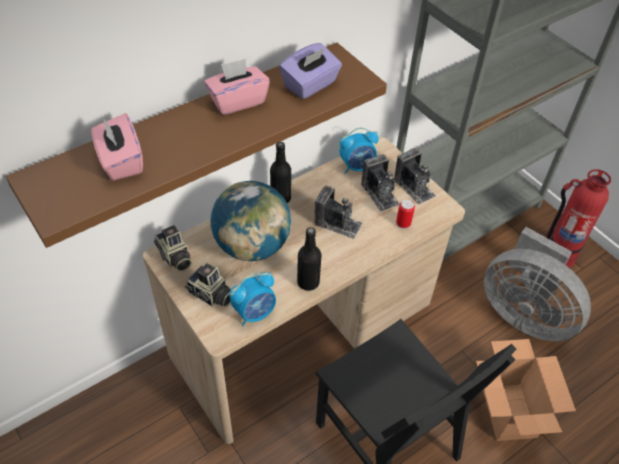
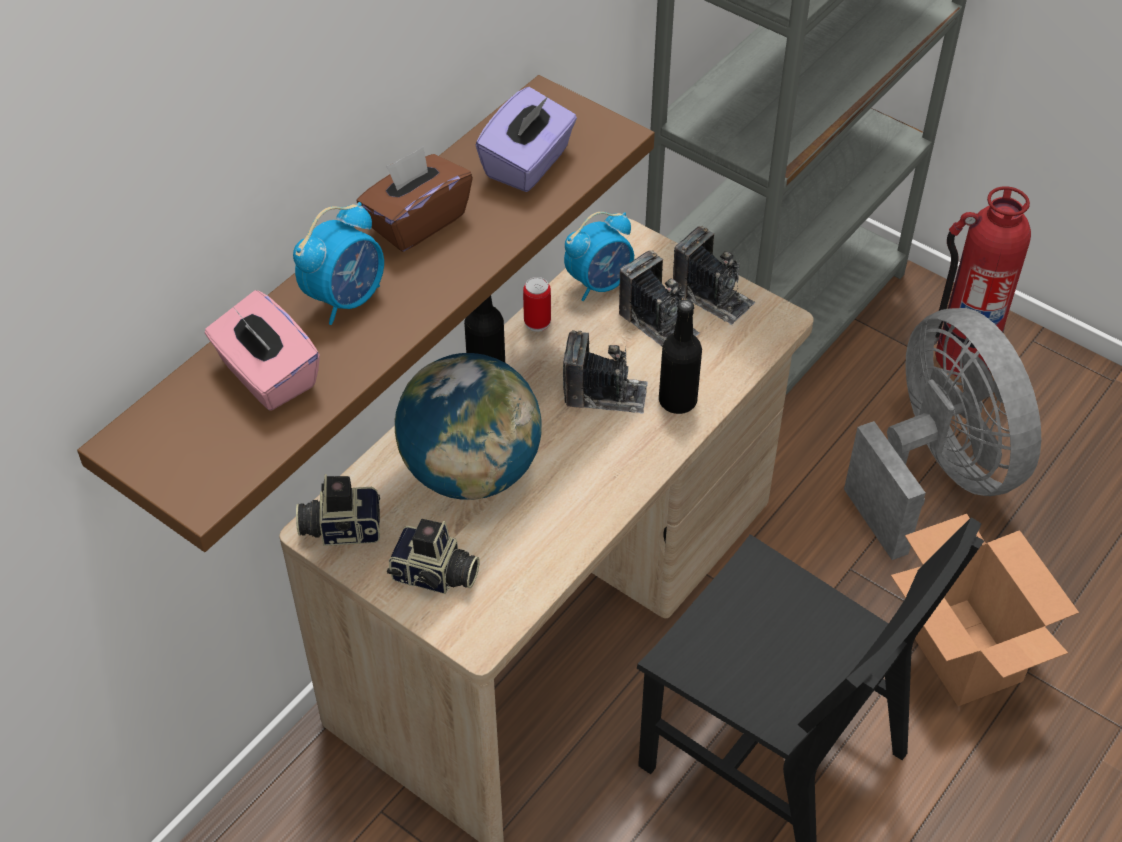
camera: 15 degrees left, 0 degrees up
(174, 257) = (341, 527): camera -> camera turned 135 degrees clockwise
(237, 101) = (416, 221): pink tissue box -> brown tissue box
(255, 312) = (523, 584): alarm clock -> alarm clock (346, 298)
(308, 282) = (594, 508): black bottle -> black bottle (677, 401)
(403, 224) = (717, 365): can -> can (537, 322)
(523, 313) = (935, 475): grey fan -> grey fan turned 135 degrees counterclockwise

